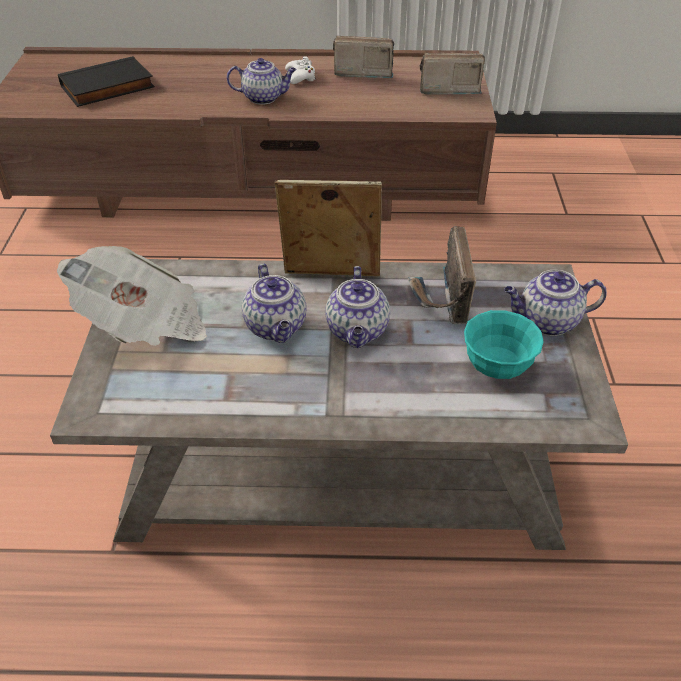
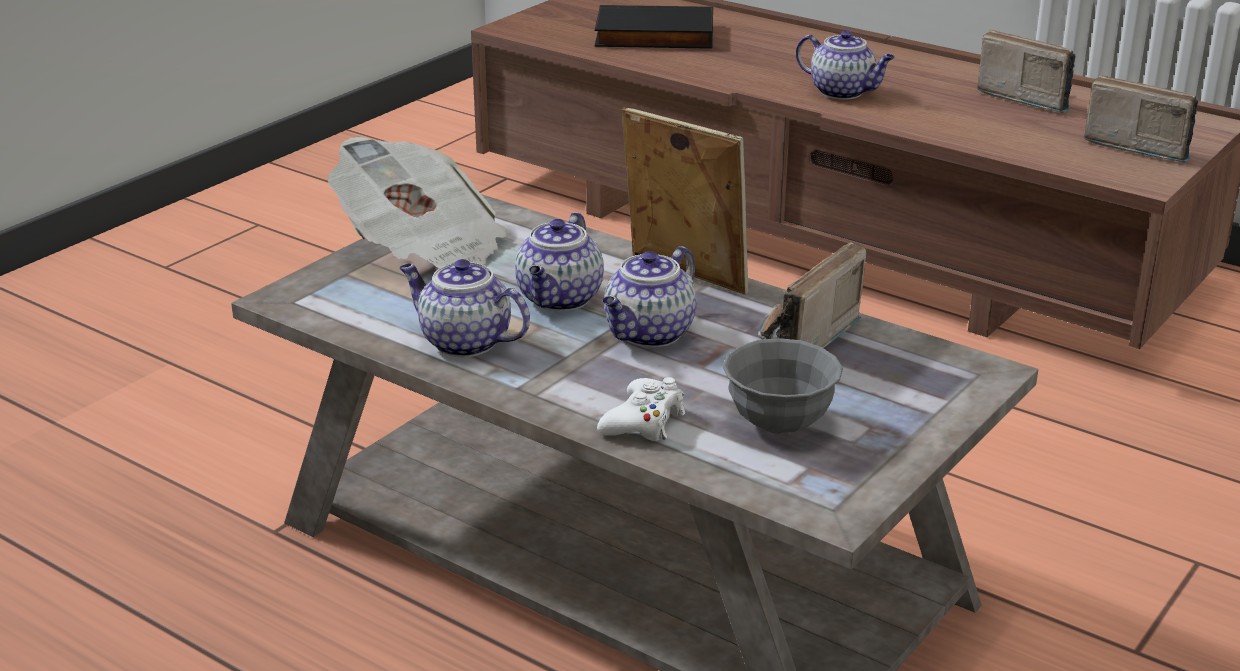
camera: 35 degrees right, 15 degrees down
(301, 77) = (926, 82): white game controller -> white game controller (644, 422)
(497, 367) = (779, 423): turquoise bowl -> grey bowl
(547, 322) = (912, 408): teapot -> teapot (463, 342)

